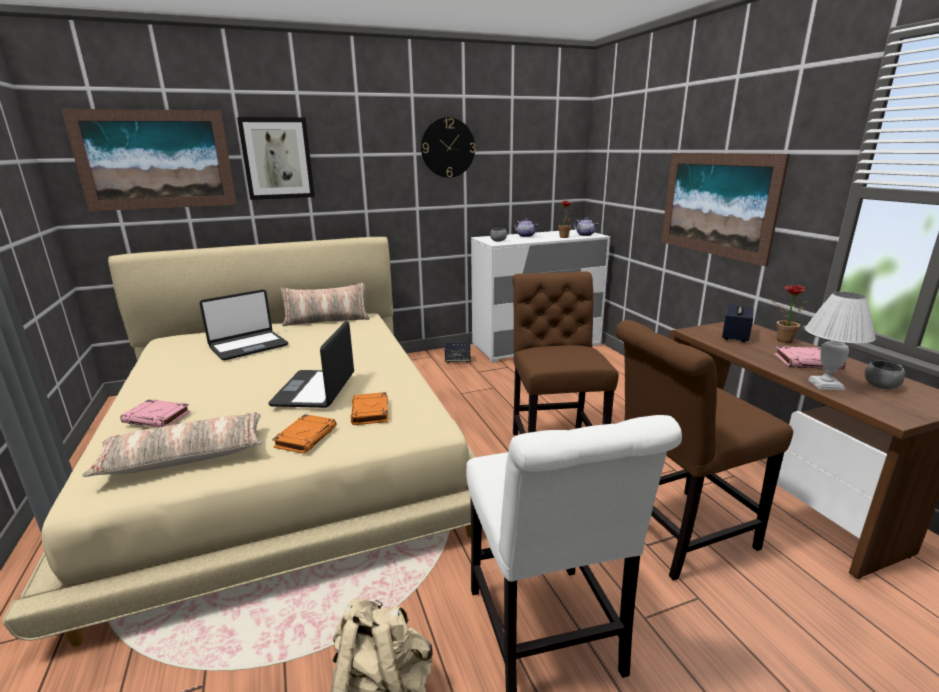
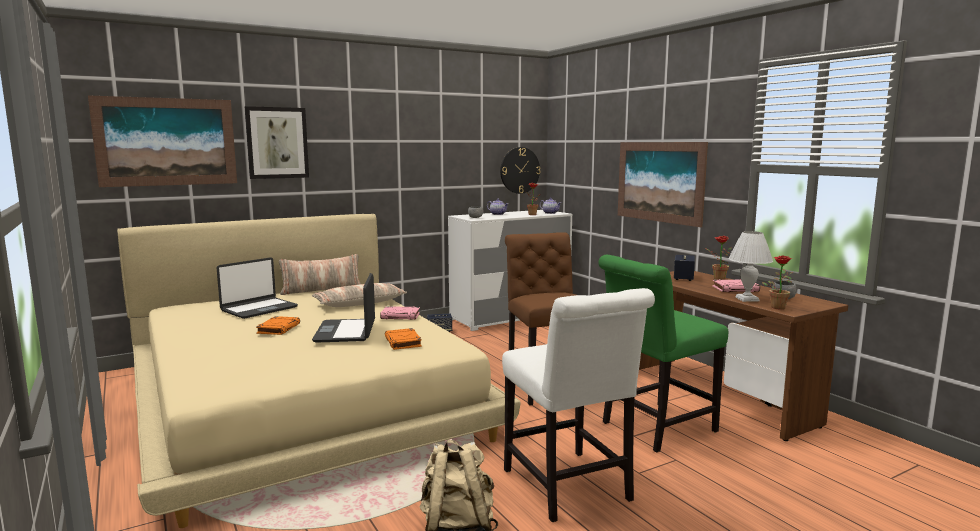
camera: 10 degrees left, 10 degrees down
(158, 417) = (217, 353): pink book -> pink book (401, 316)
(185, 456) = (262, 373): pillow -> pillow (359, 303)
(306, 437) = (358, 358): orange book -> orange book (278, 328)
(448, 148) = (427, 136): wall clock -> wall clock (519, 170)
(675, 534) = (654, 428): brown chair -> green chair
(873, 405) = (777, 307): none -> potted plant

